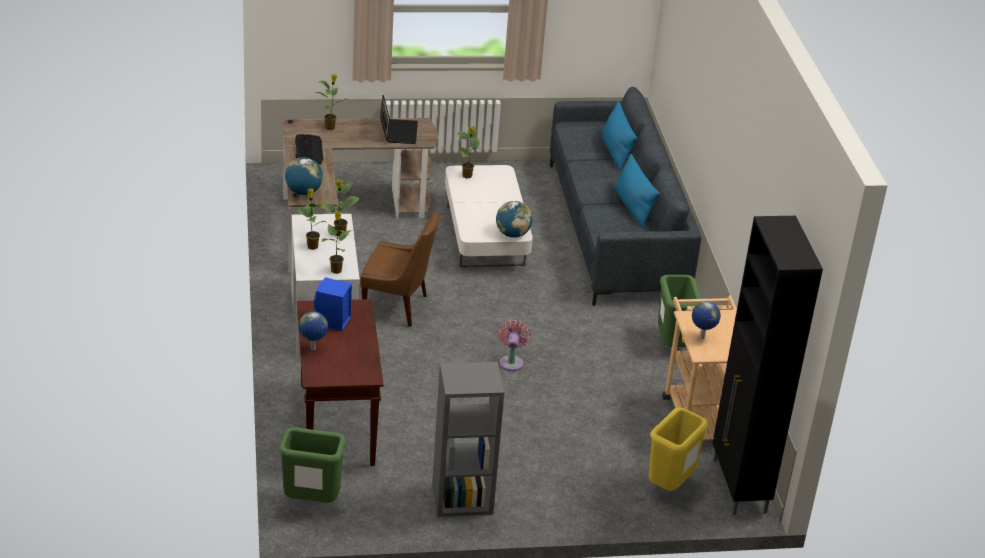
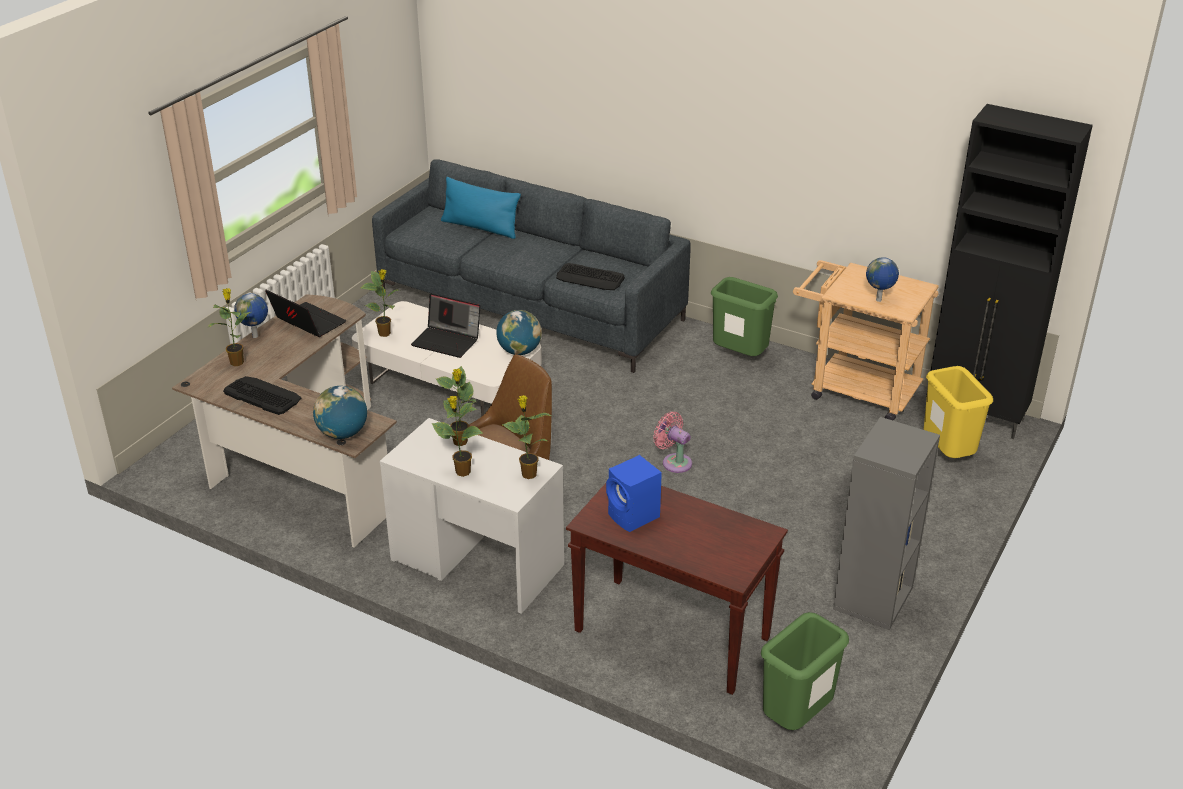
camera: 50 degrees left, 0 degrees up
(313, 349) = (675, 554): globe -> globe (256, 336)
(489, 202) = (448, 341): none -> laptop
(610, 219) = (590, 278): none -> keyboard
(633, 206) = (582, 258): blue pillow -> none

